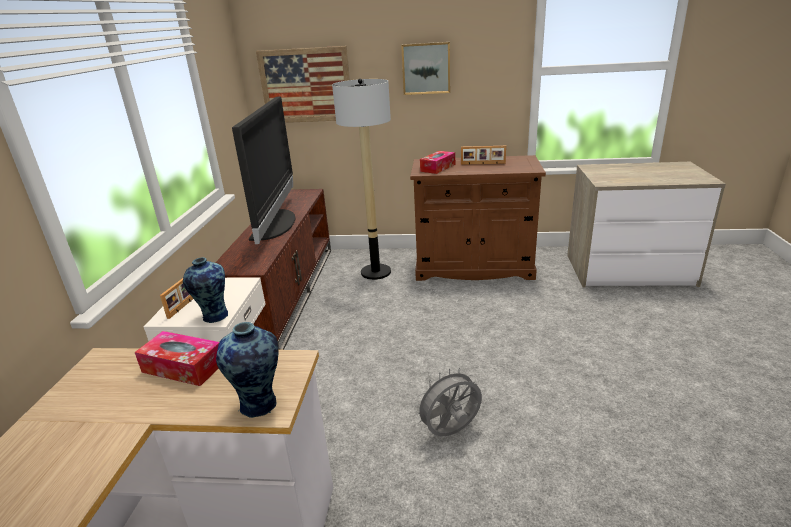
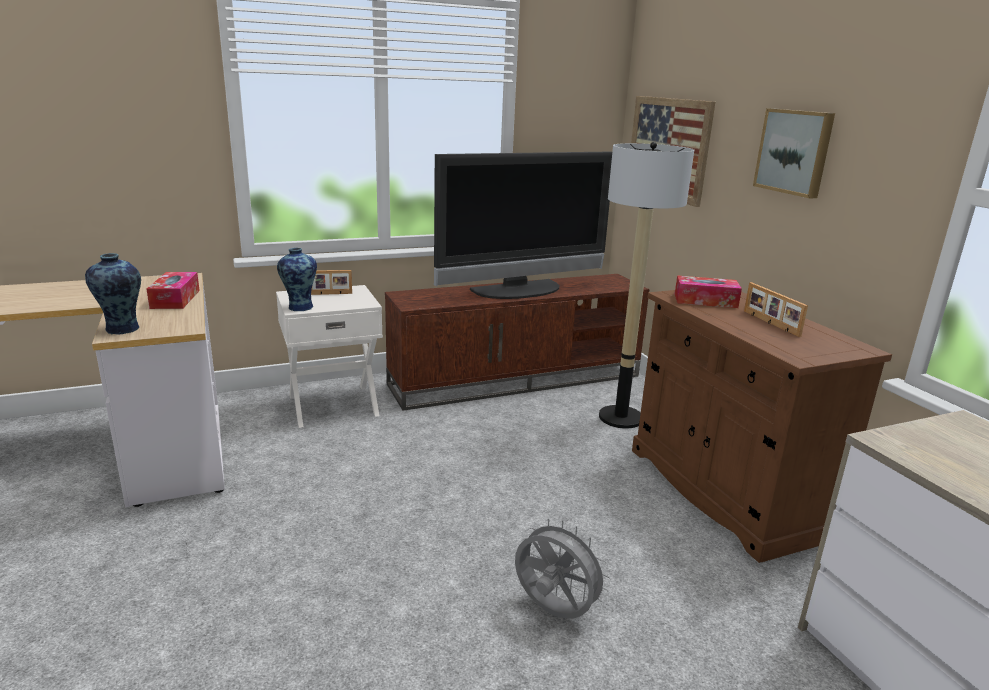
camera: 60 degrees right, 5 degrees down
(451, 432) = (329, 548): grey fan -> grey fan (553, 612)

